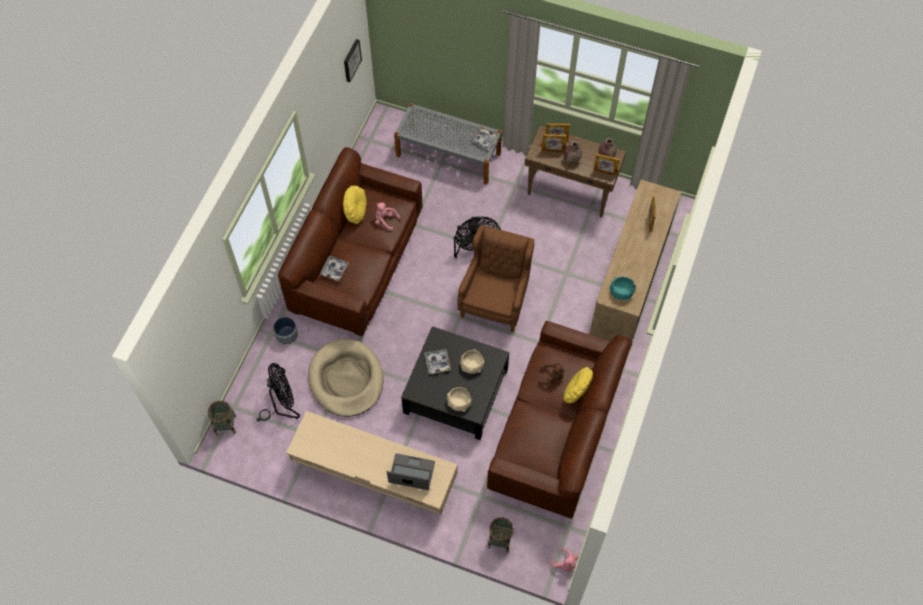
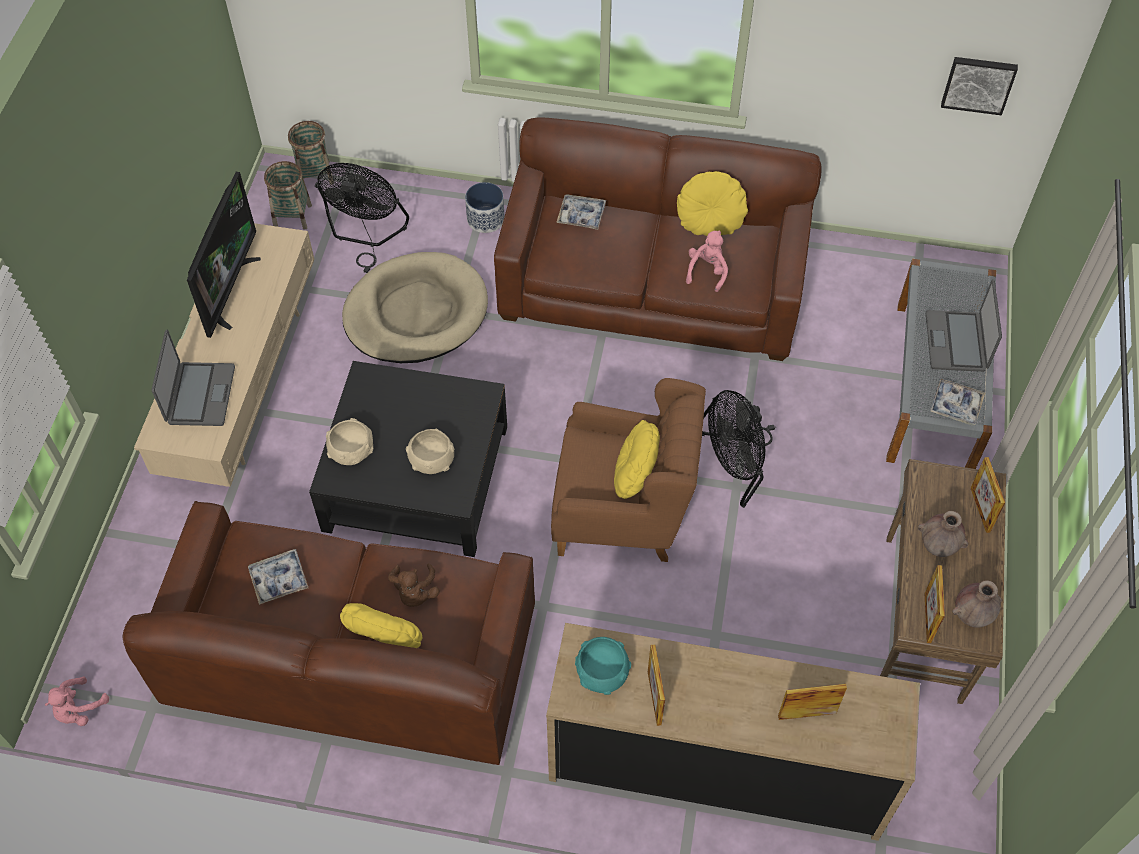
camera: 80 degrees right, 5 degrees down
(280, 401) = (363, 234): black fan -> black fan turned 135 degrees counterclockwise
(340, 455) = (229, 290): none -> television
(437, 362) = (428, 404): tray -> tray (279, 579)
(449, 130) = (956, 342): none -> laptop
(500, 277) = (635, 478): none -> yellow pillow
(500, 539) = (126, 592): basket -> basket (292, 216)
(553, 150) = (948, 507): picture frame -> picture frame (654, 698)

